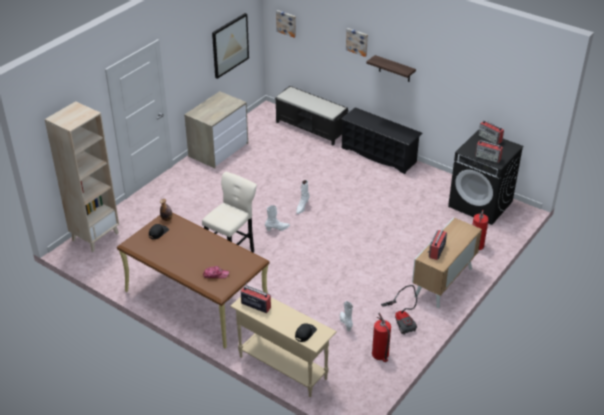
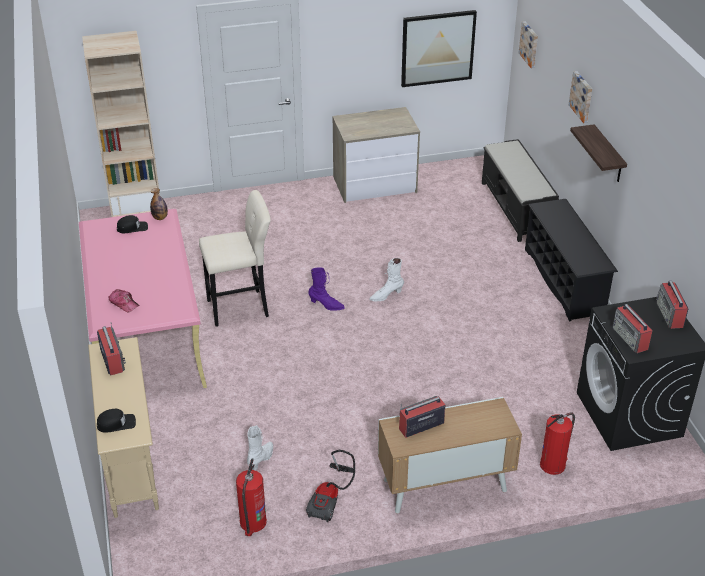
camera: 40 degrees right, 0 degrees up
(196, 298) = (146, 333): brown desk -> pink desk
(277, 229) = (326, 305): white boot -> purple boot

